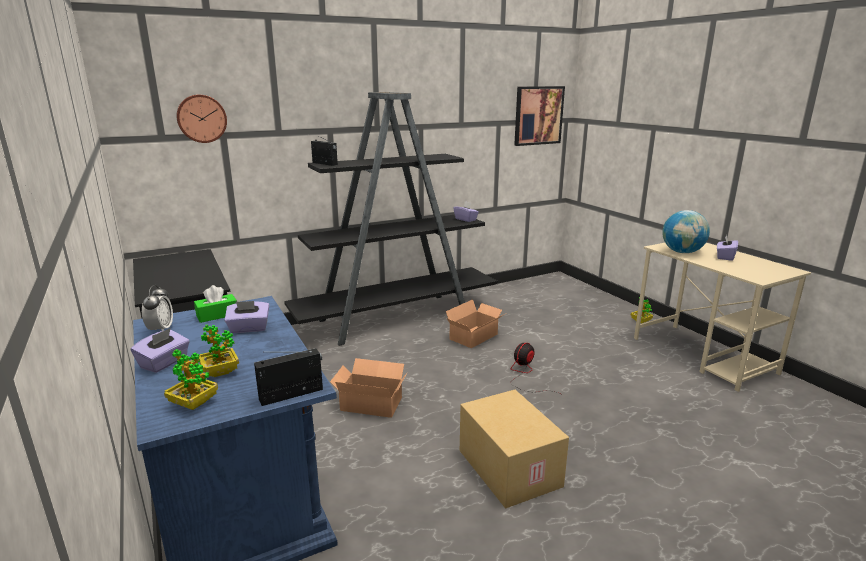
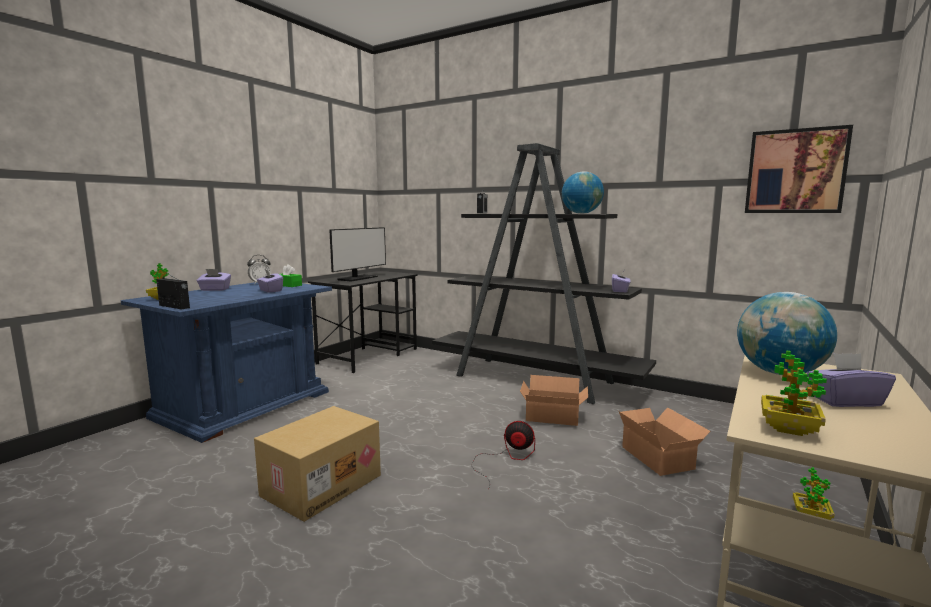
camera: 60 degrees right, 10 degrees down
(180, 277) = (358, 278): none -> monitor
(201, 118) = (426, 178): wall clock -> none
(220, 372) = (204, 296): potted plant -> potted plant (788, 429)
(371, 402) = (382, 407): cardboard box -> cardboard box (658, 456)
(425, 156) = (581, 213): none -> globe

